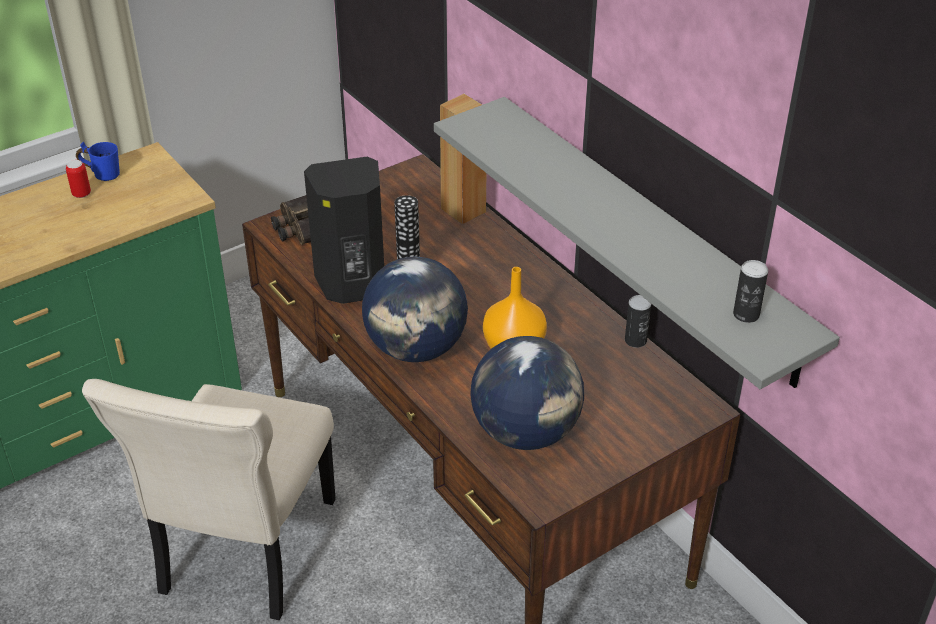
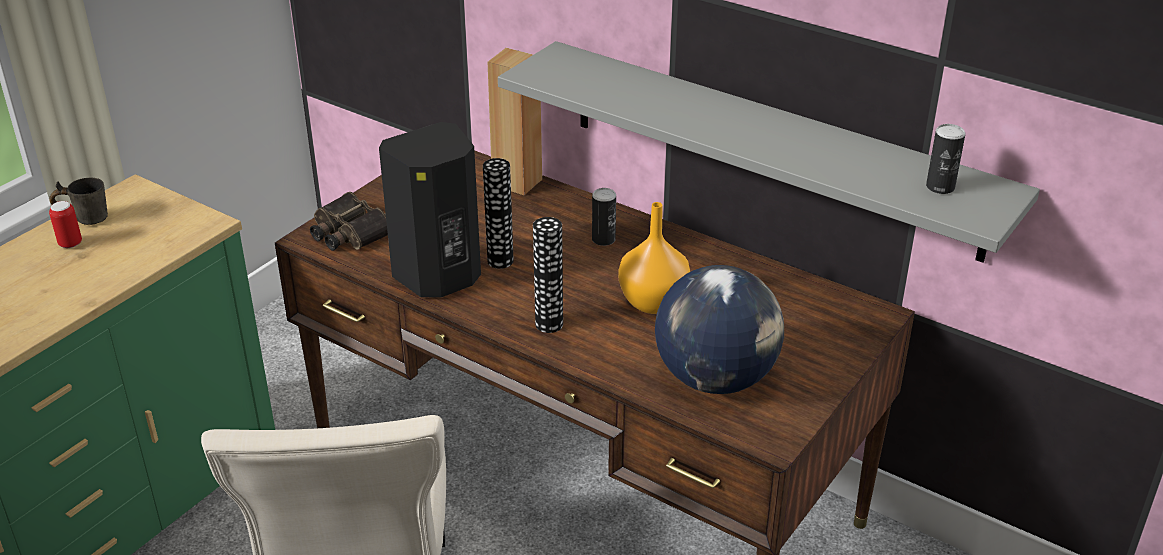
camera: 20 degrees left, 5 degrees down
(103, 173) = (86, 217): blue mug -> grey mug
(417, 348) = (549, 324): globe -> vase
(635, 340) = (771, 267): can -> can (603, 239)

